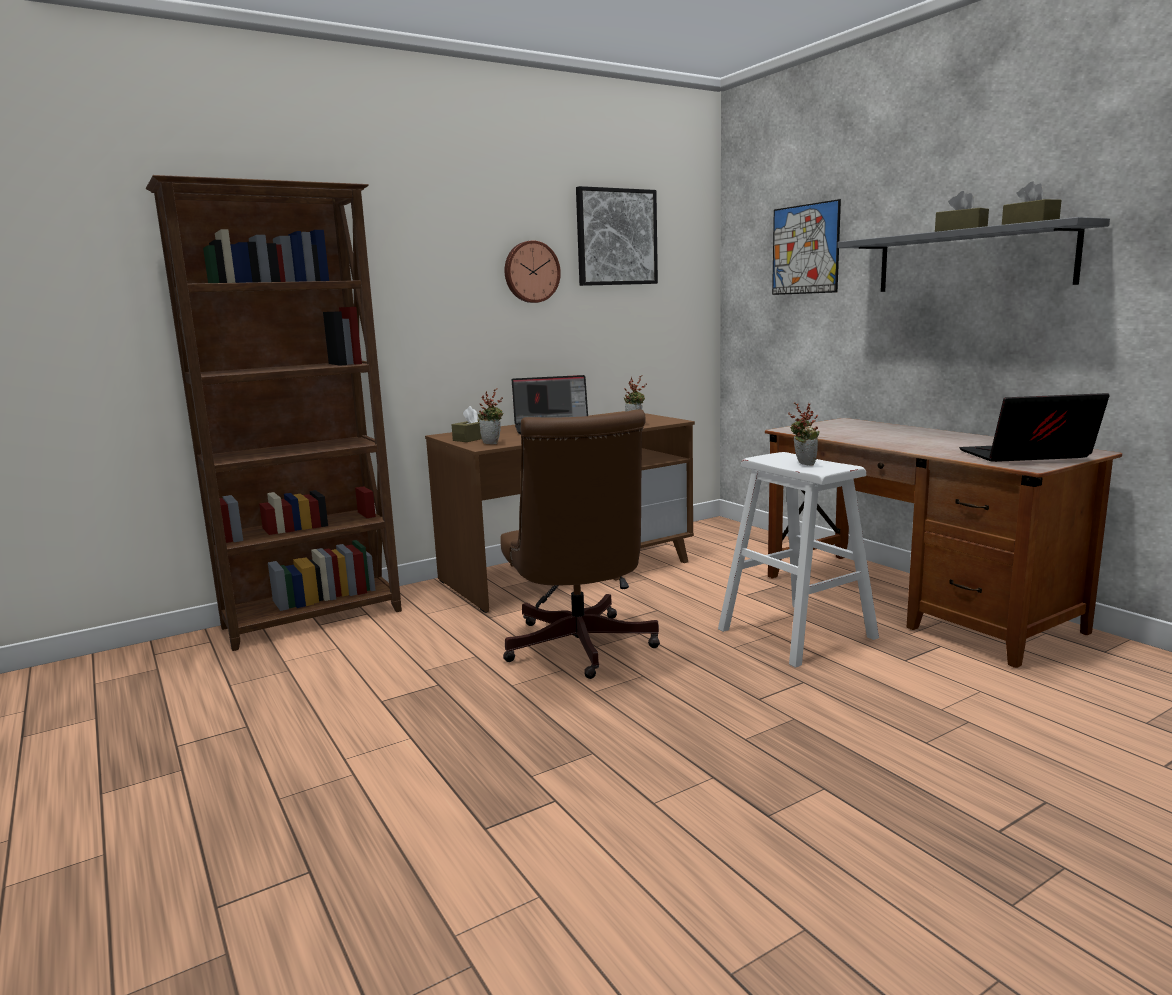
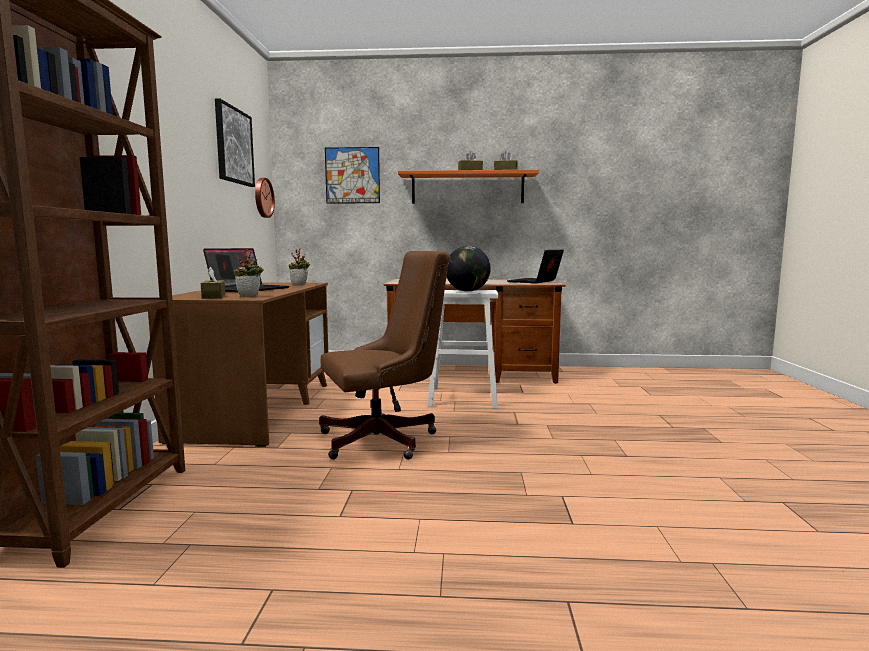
camera: 55 degrees left, 5 degrees down
(531, 272) = (196, 159): wall clock -> wall clock (262, 197)
(579, 650) = (386, 439): brown office chair -> brown office chair turned 45 degrees counterclockwise
(802, 464) = (467, 291): potted plant -> globe
(971, 260) = (467, 188): grey shelf -> orange shelf

